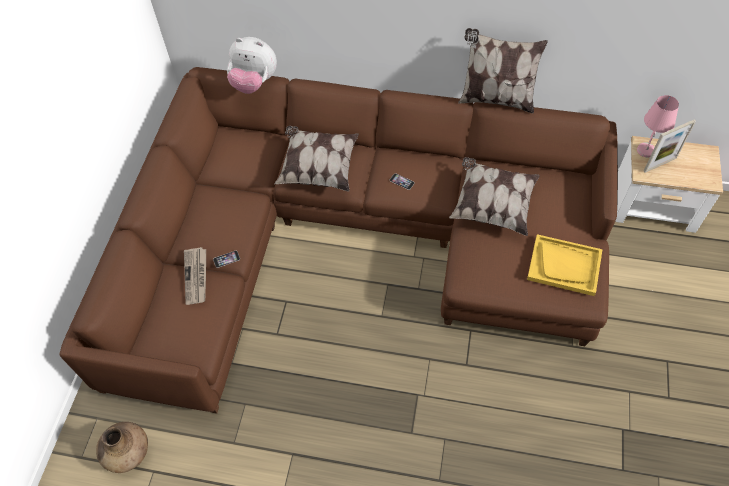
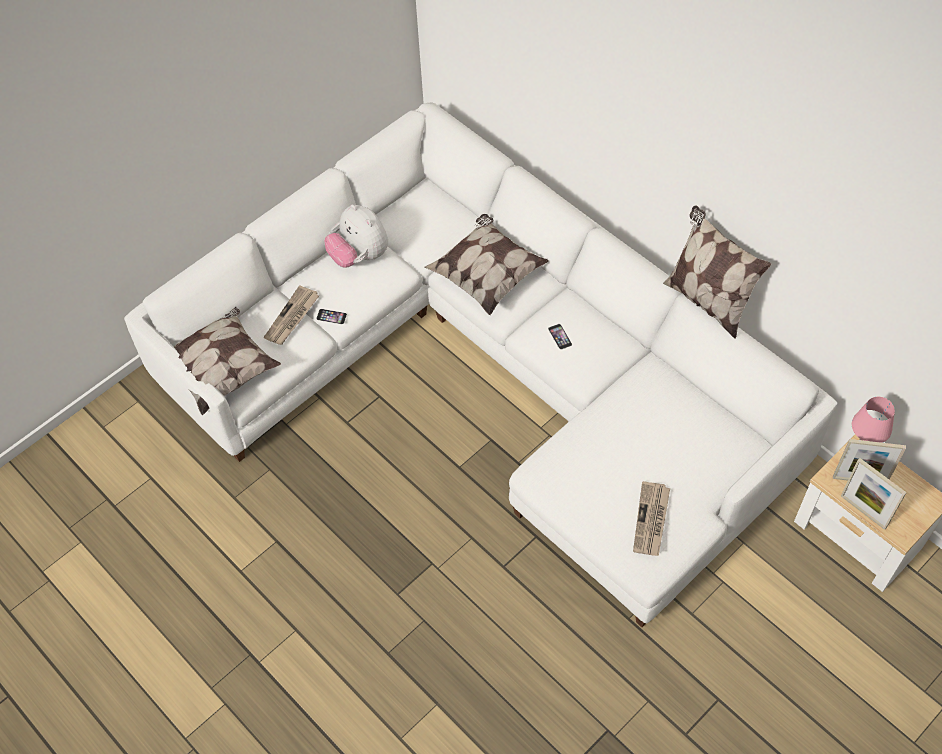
camera: 35 degrees right, 0 degrees up
(128, 453) = (142, 448): brown vase -> none
(254, 83) = (473, 150): plush toy -> plush toy (359, 256)
(350, 239) = (490, 371): brown sofa -> white sofa
(492, 206) = (631, 415): pillow -> pillow (222, 370)
(564, 266) = (651, 520): yellow tray -> newspaper
(679, 182) = (863, 511): none -> picture frame

